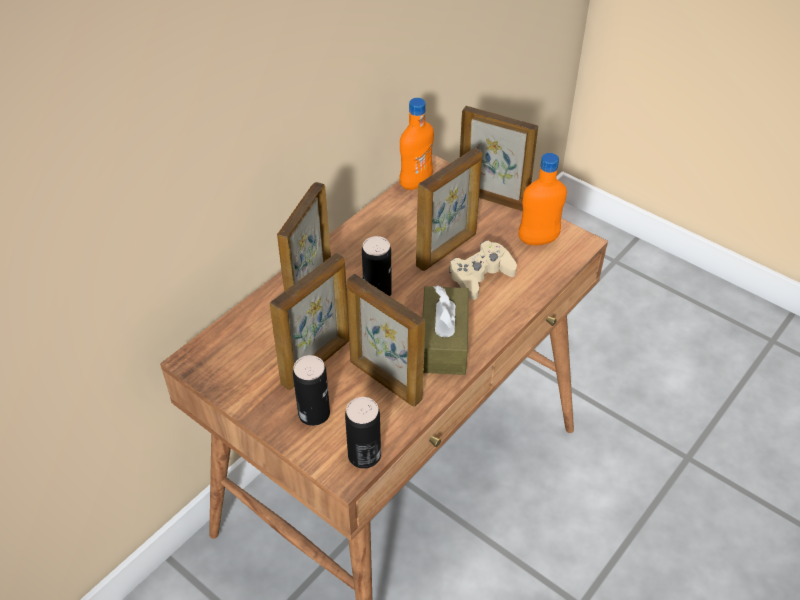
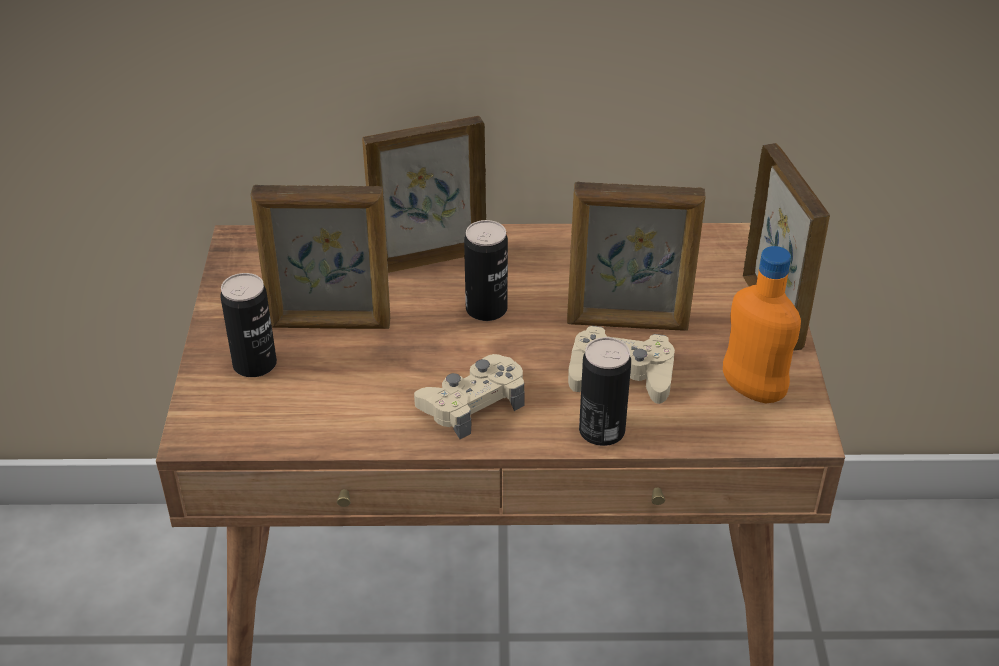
camera: 50 degrees right, 5 degrees down
(364, 455) = (233, 435): can -> can (601, 431)
(384, 381) = (358, 390): picture frame -> none
(415, 183) = (708, 237): orange bottle -> none
(444, 342) = (472, 403): brown tissue box -> beige game controller

